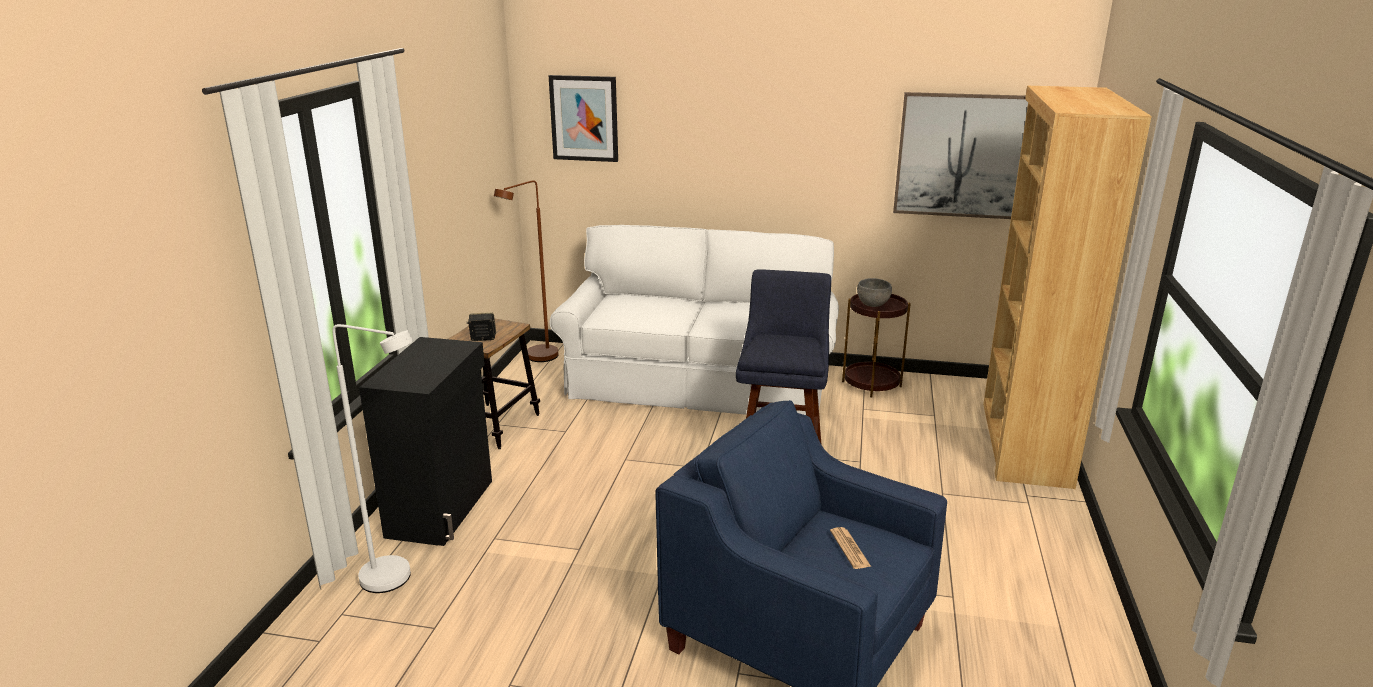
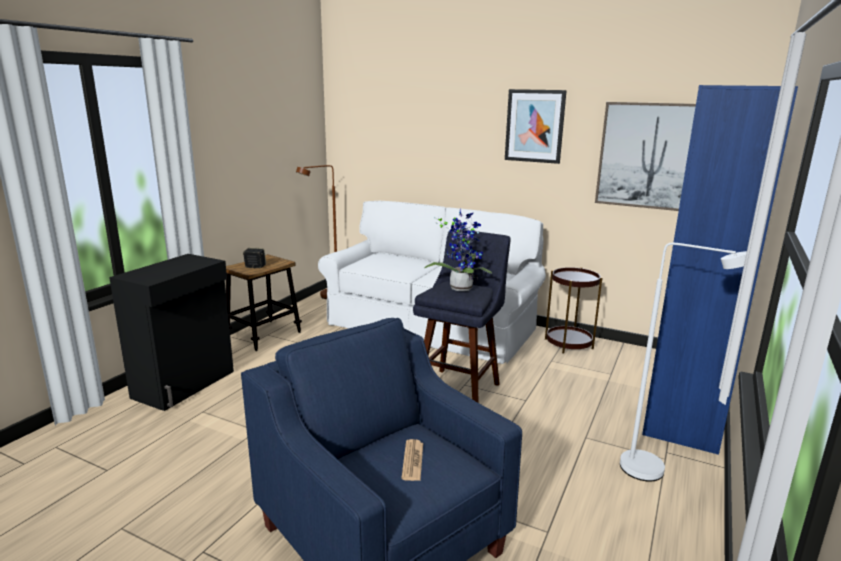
camera: 15 degrees right, 5 degrees down
(397, 580) = (112, 429): white floor lamp -> white floor lamp (654, 472)
(584, 118) = (370, 122): picture -> picture (534, 126)
(784, 342) = (461, 287): none -> potted plant
(872, 304) = (570, 276): grey bowl -> none
(1023, 443) = (684, 407): brown bookcase -> blue bookcase

